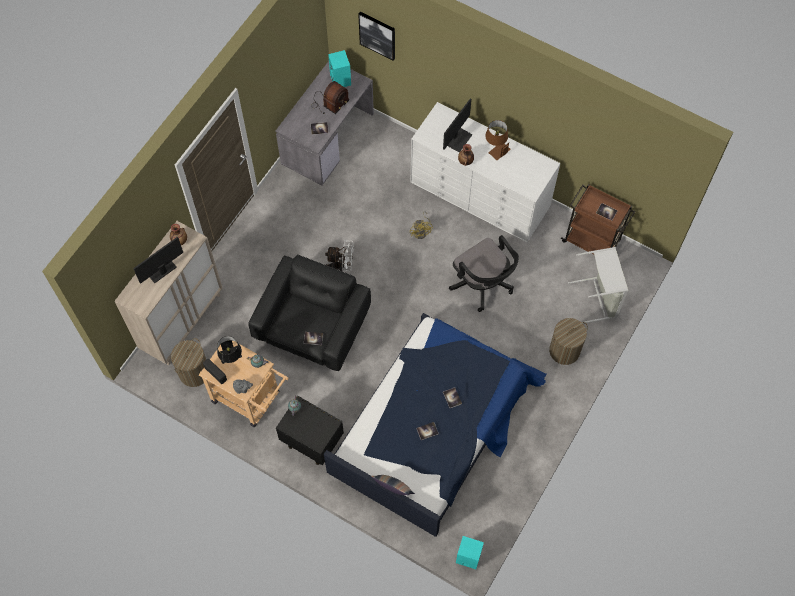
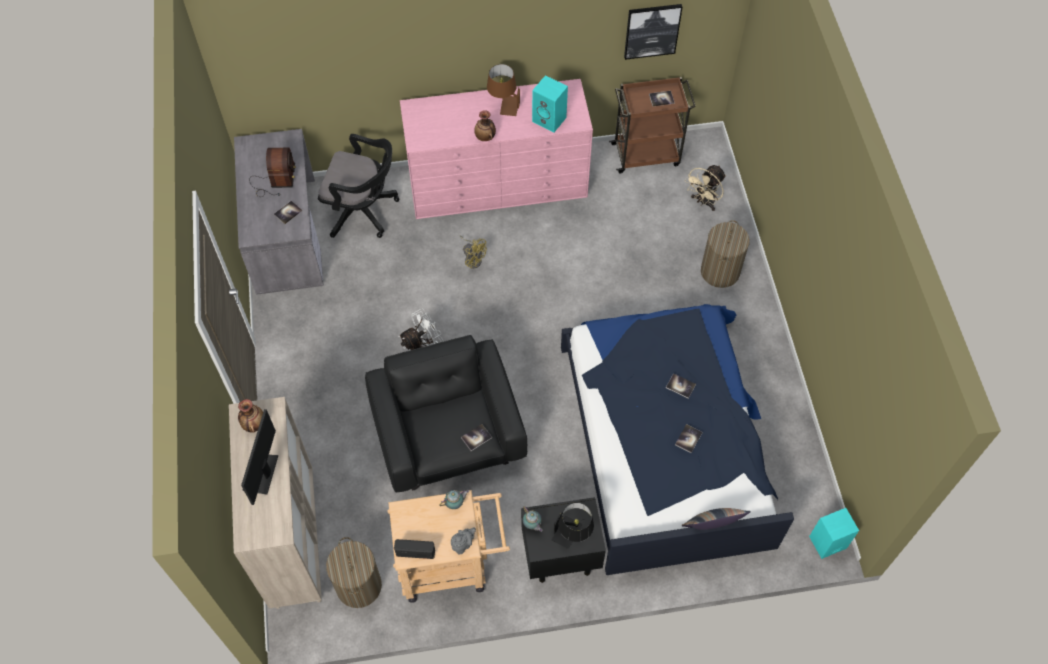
camera: 40 degrees left, 5 degrees down
(231, 358) = (418, 521): black table lamp -> black table lamp (573, 535)
(341, 80) = (266, 150): turquoise speaker -> turquoise speaker (550, 119)
(377, 35) = (292, 56): picture -> picture (652, 30)
(459, 139) = (457, 121): monitor -> none
(480, 194) = (497, 183): white dresser -> pink dresser
(483, 285) = (584, 266): black office chair -> black office chair (363, 211)
(598, 299) = (703, 202): grey laundry basket -> beige fan

